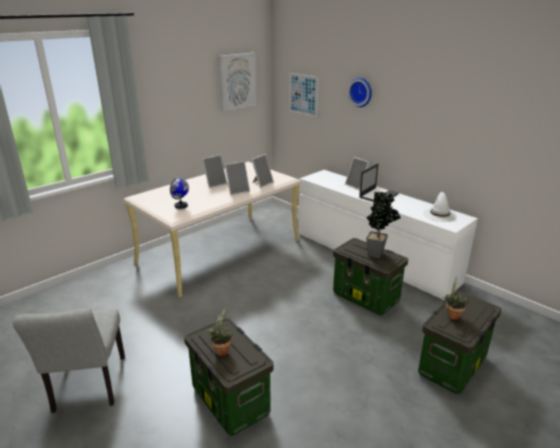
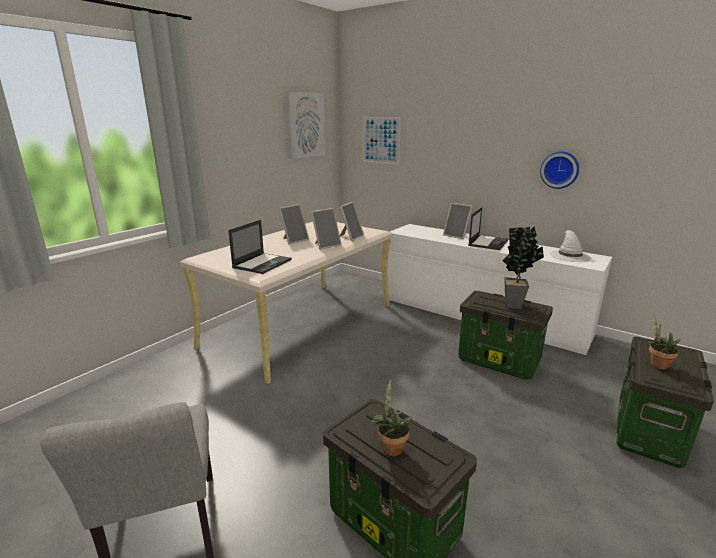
camera: 10 degrees left, 5 degrees down
(181, 206) = (262, 263): globe -> laptop
(361, 92) = (457, 128): wall clock -> wall clock (560, 169)

